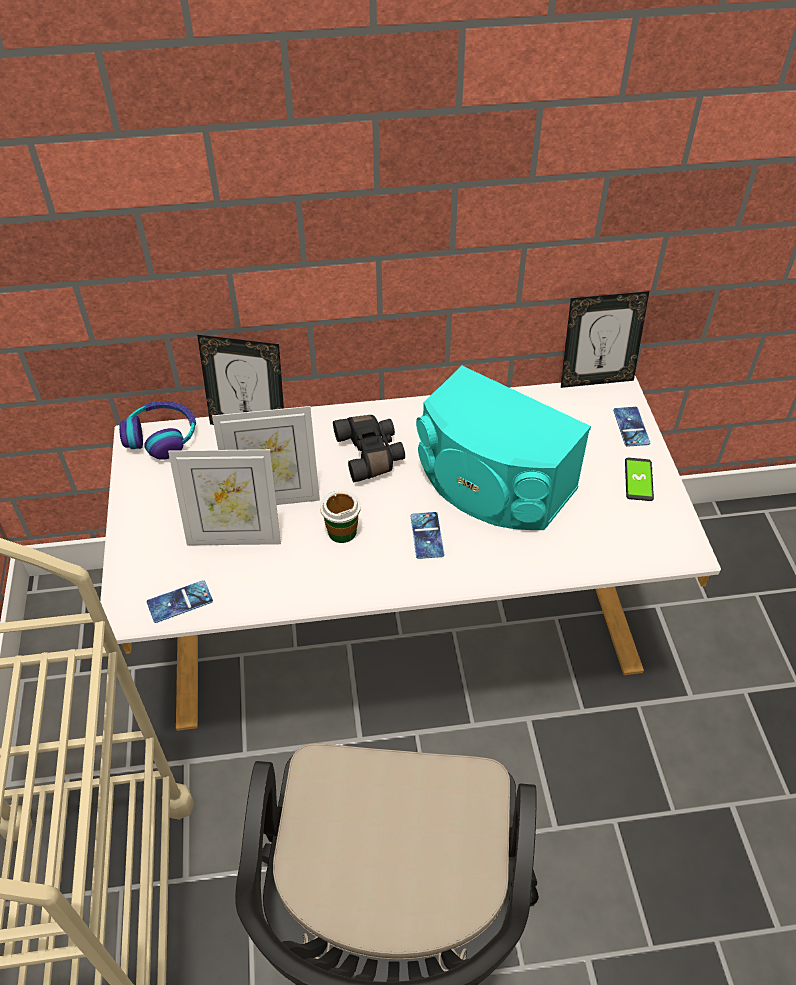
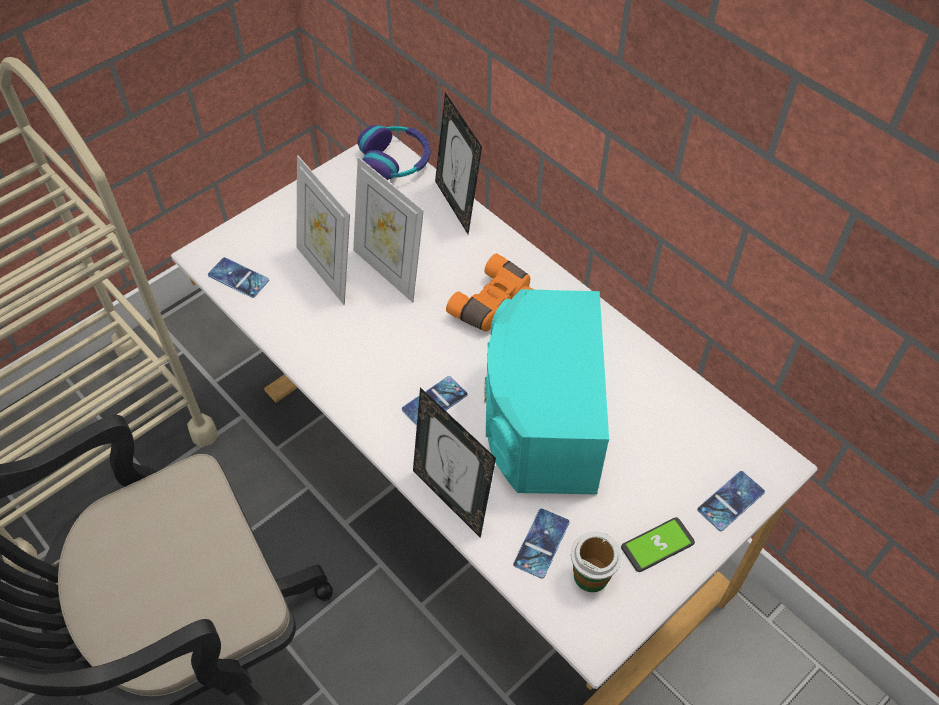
camera: 55 degrees right, 5 degrees up
(342, 531) = (390, 338): cup -> cup (591, 575)
(371, 454) = (497, 307): black binoculars -> orange binoculars
(595, 379) = (771, 433): picture frame -> picture frame (452, 498)
(595, 538) = (541, 543): none -> phone

